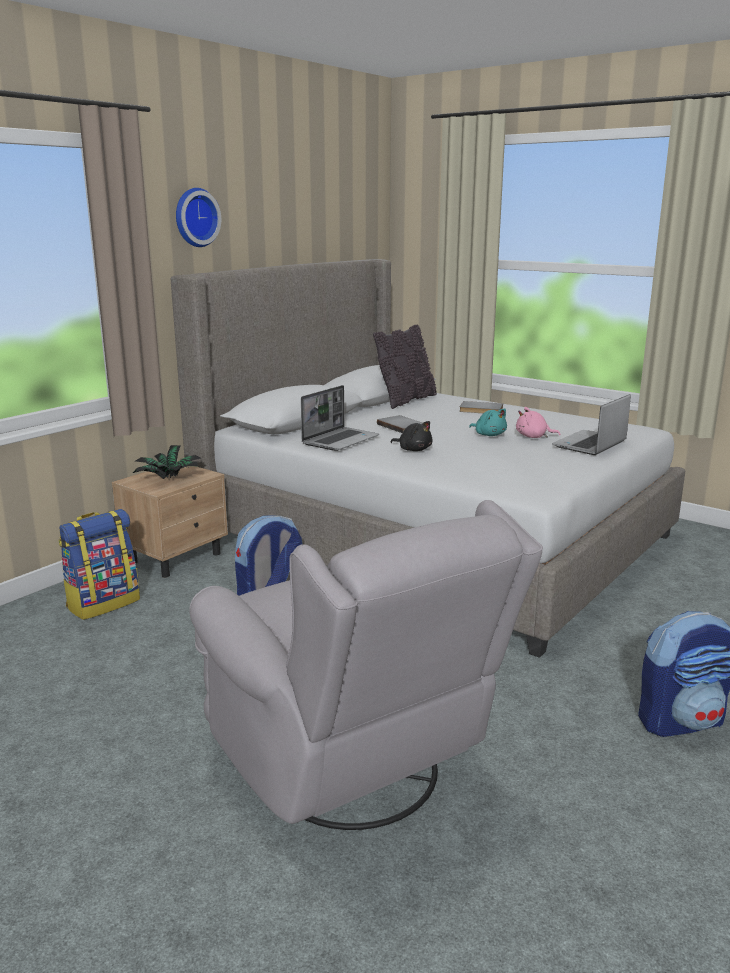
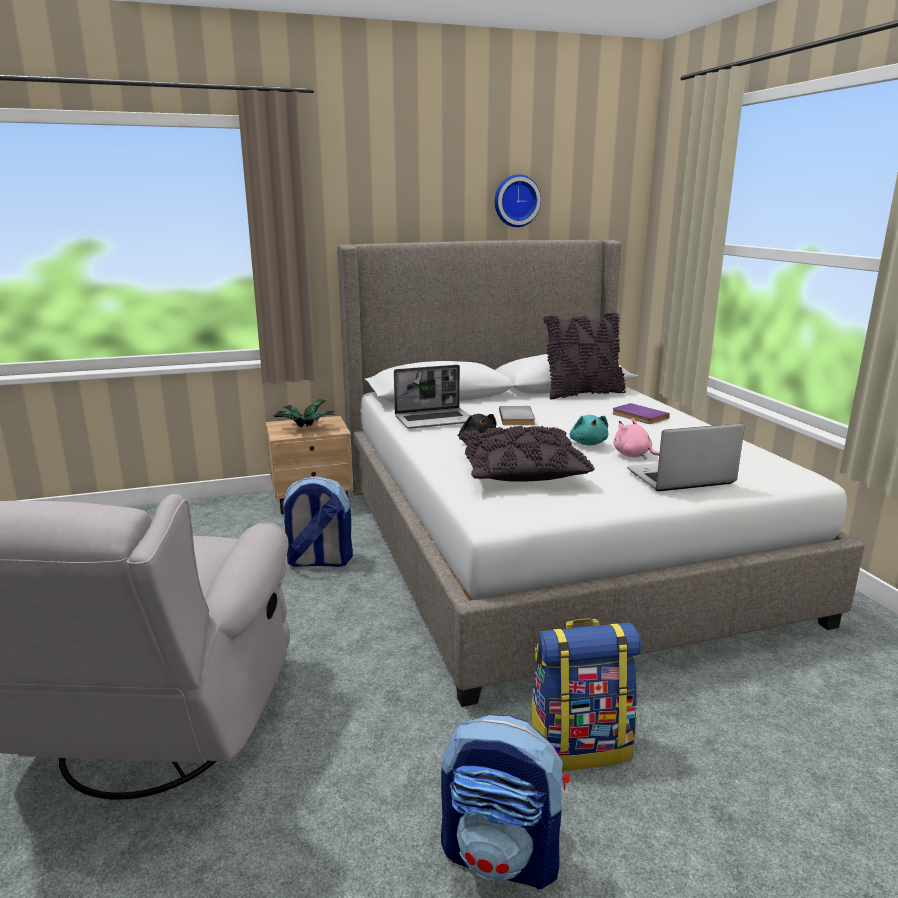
camera: 35 degrees right, 0 degrees up
(103, 603) = (215, 522): backpack -> backpack (580, 745)
(195, 217) = (375, 191): wall clock -> wall clock (516, 201)
(480, 410) = (638, 416): grey book -> purple book
(490, 461) = (521, 470): none -> black pillow

